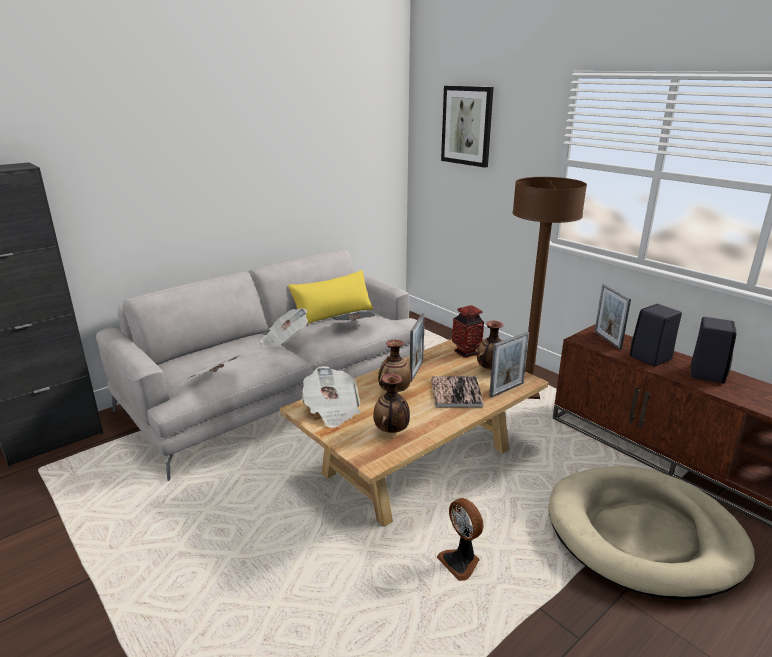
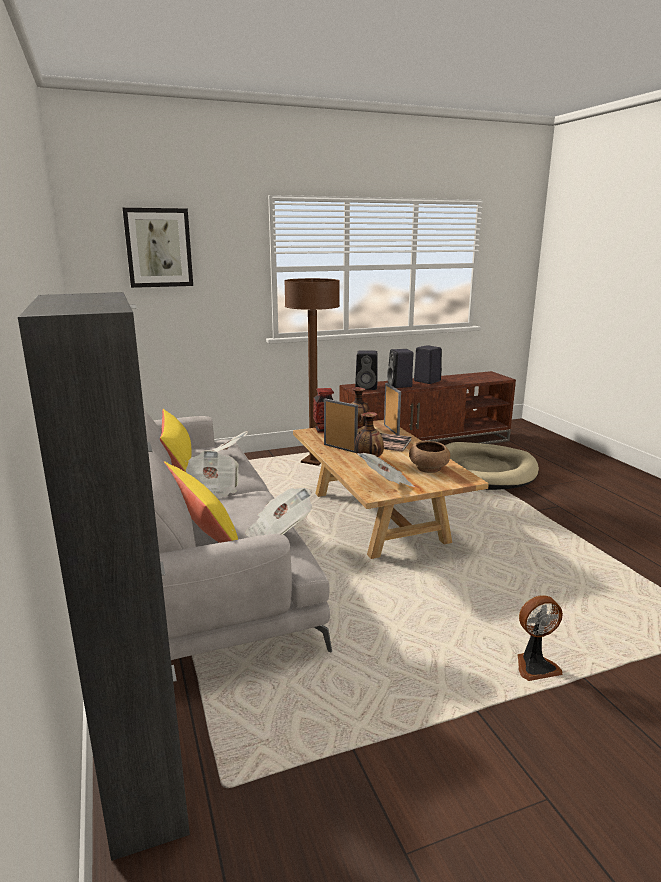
camera: 70 degrees left, 5 degrees down
(210, 353) = (202, 530): none -> yellow pillow
(392, 431) = (429, 468): vase -> brown bowl
(460, 562) = (494, 524): fan -> fan (535, 666)
(607, 340) = (367, 387): picture frame -> black speaker

